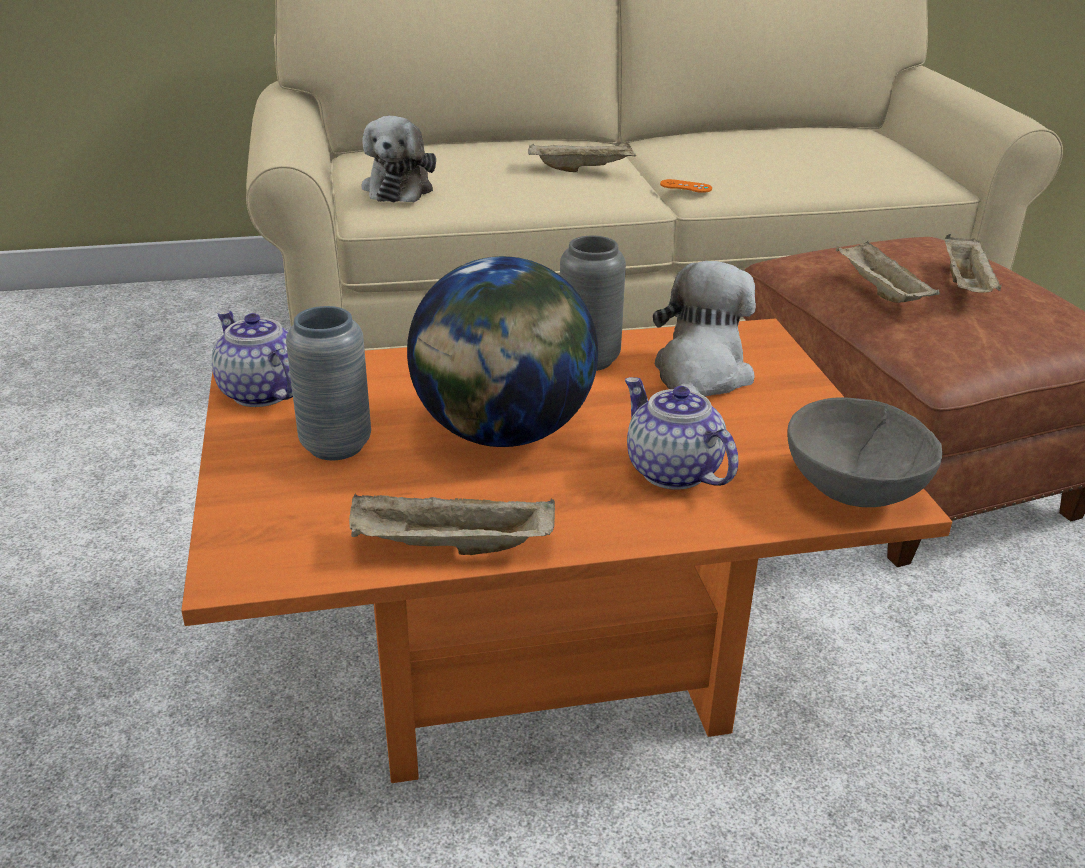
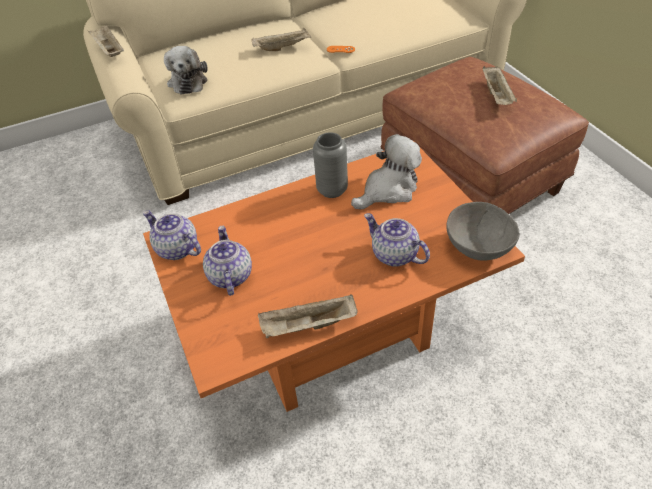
camera: 10 degrees left, 15 degrees up
(336, 446) = (229, 276): grey vase -> teapot
(503, 433) = (307, 249): globe -> none
(699, 377) = (389, 190): plush toy -> plush toy turned 45 degrees clockwise
(879, 291) = (456, 107): beige tray -> beige tray (109, 50)

